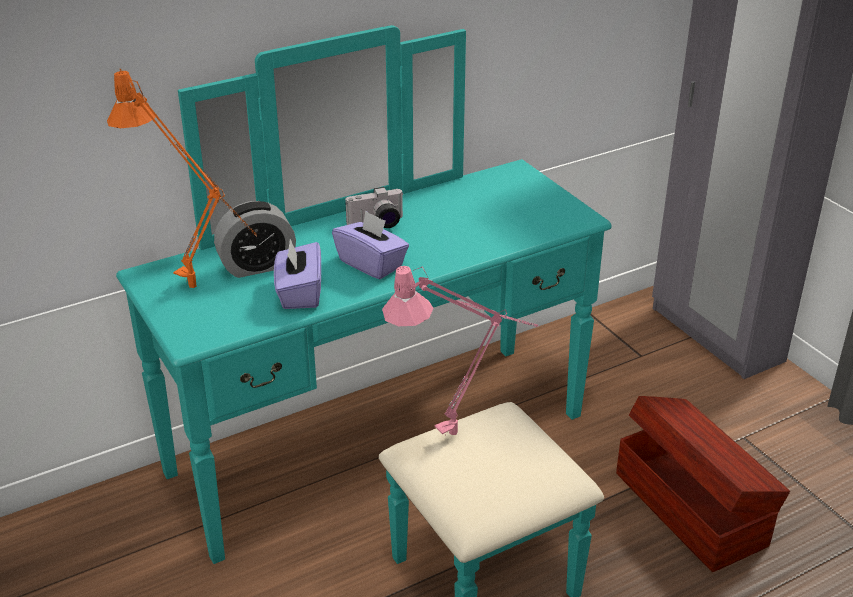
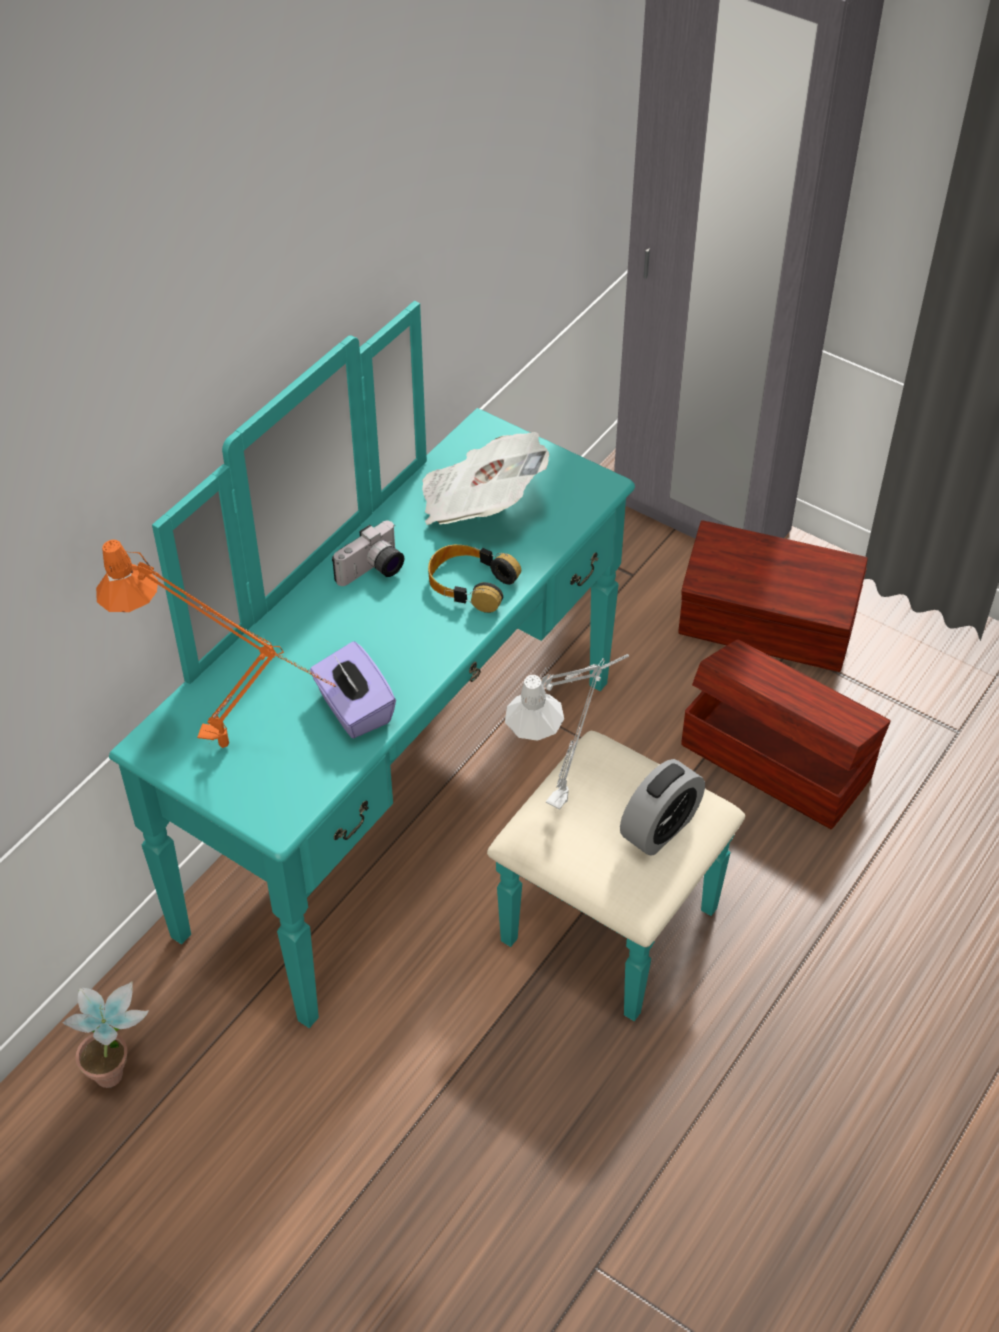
camera: 25 degrees left, 15 degrees up
(68, 543) = (119, 1071): none -> potted plant
(257, 266) = (276, 685): alarm clock -> alarm clock (660, 828)
(371, 264) = (407, 636): purple tissue box -> none
(441, 248) = (471, 584): none -> headphones
(462, 431) = (569, 793): pink table lamp -> grey table lamp
(484, 207) = (480, 504): none -> newspaper
(731, 418) = (767, 628): none -> brown storage box

